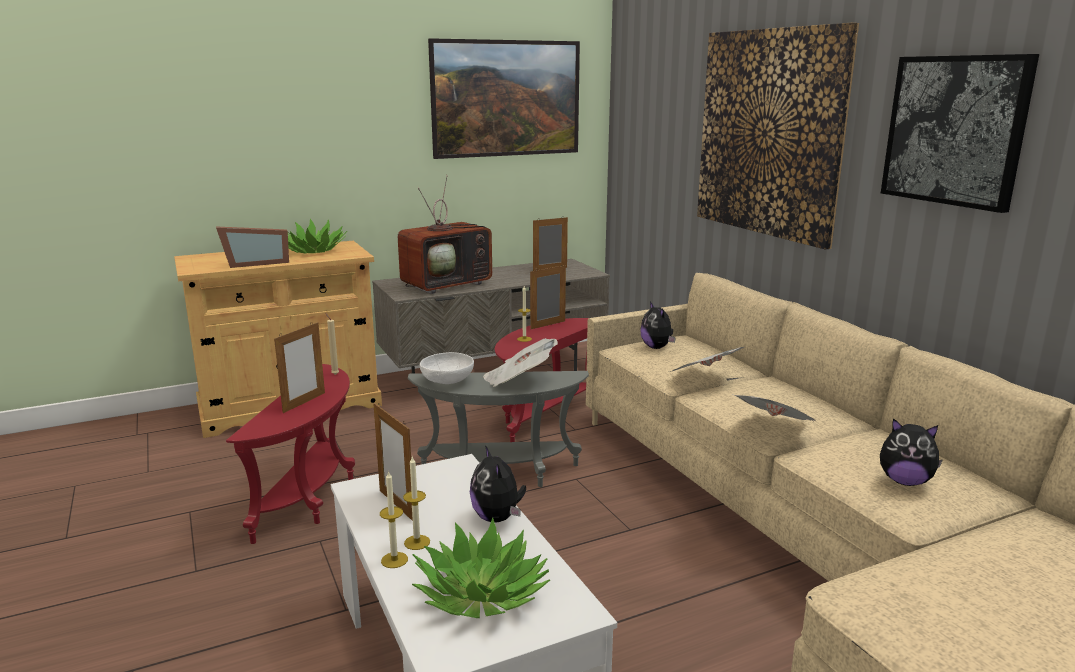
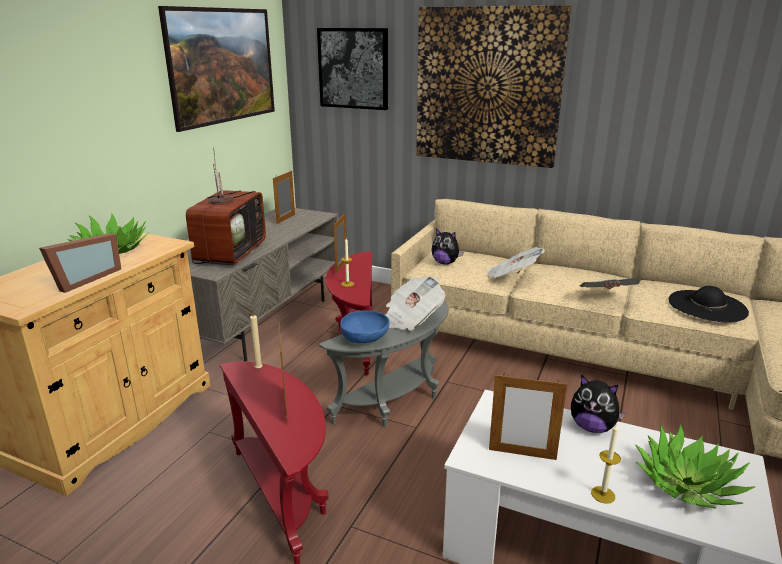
camera: 40 degrees left, 5 degrees up
(417, 542) = (588, 473): candle -> none
(447, 382) = (365, 339): white bowl -> blue bowl
(905, 481) = (707, 306): plush toy -> black hat
(955, 130) = (656, 80): picture -> picture (354, 68)

